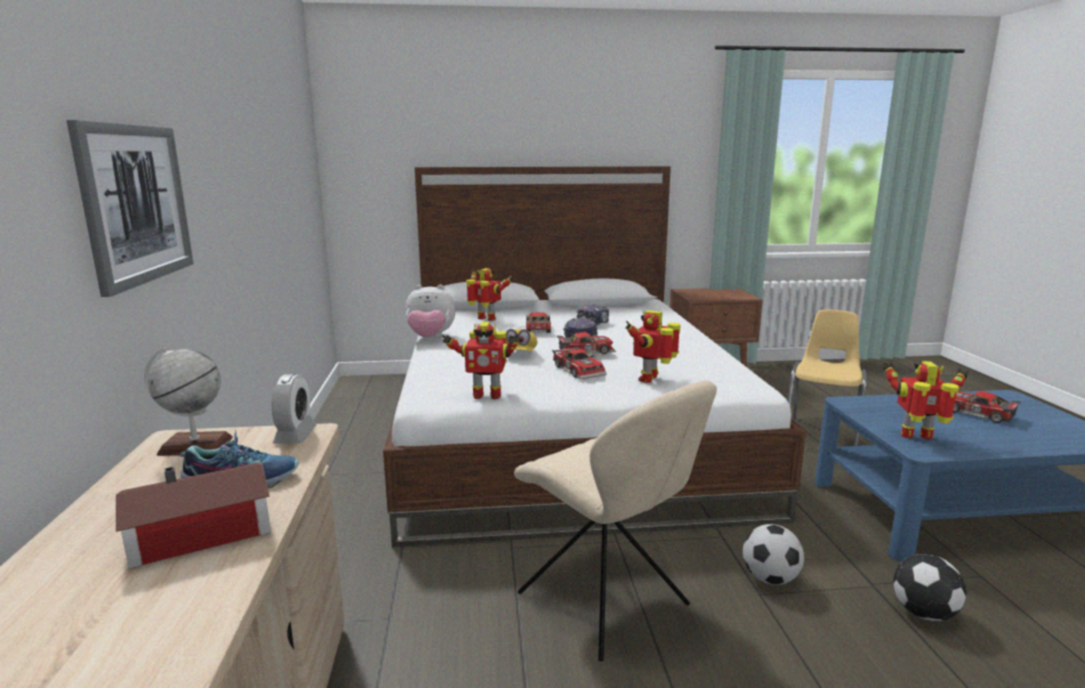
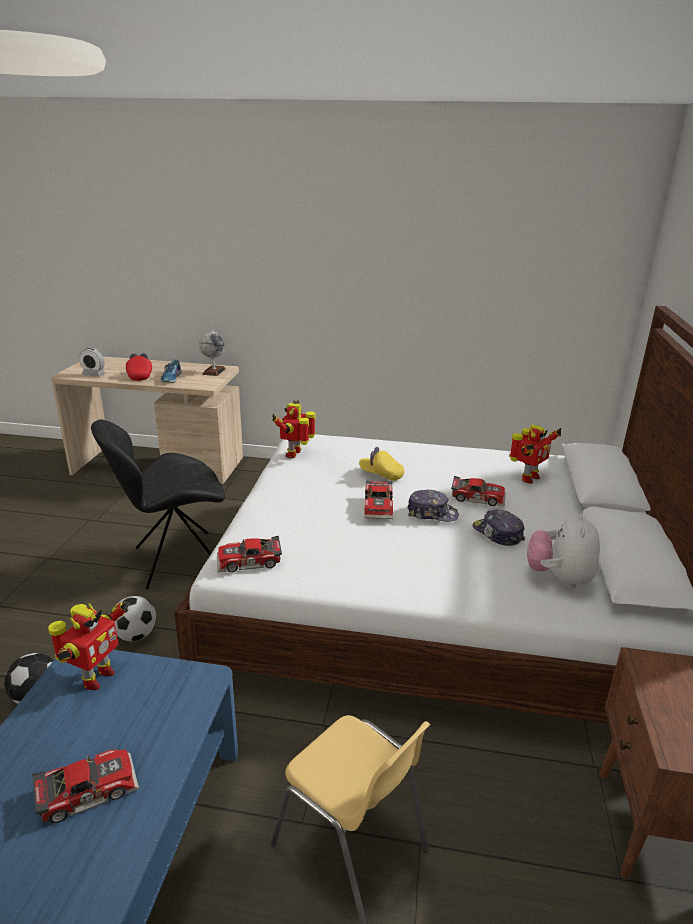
camera: 105 degrees right, 10 degrees up
(136, 204) = (259, 274): picture -> none
(205, 532) = (140, 375): toy house -> red cap
(295, 436) = (206, 384): alarm clock -> alarm clock (94, 374)
(430, 338) = (457, 448): plush toy -> plush toy (559, 578)
(580, 370) = (329, 495): toy car -> toy car (249, 562)
(607, 602) = (175, 560): beige chair -> black chair
(651, 378) = (285, 521): toy robot -> none

